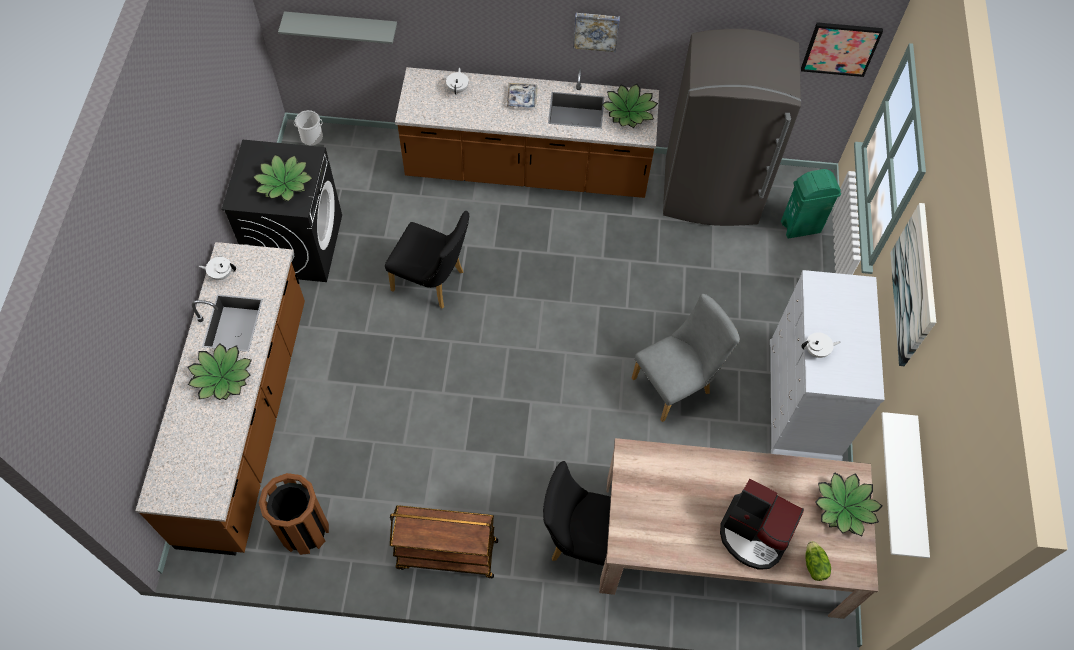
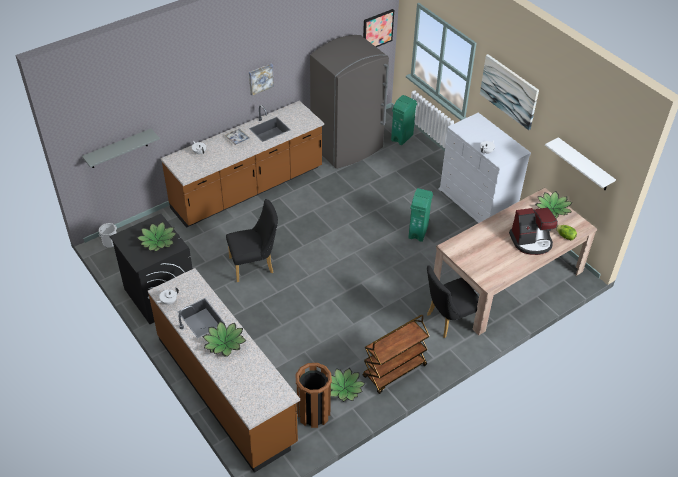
camera: 40 degrees left, 15 degrees down
(629, 111) = (295, 116): potted plant -> potted plant (344, 388)
(676, 384) = (418, 232): grey chair -> green trash can

